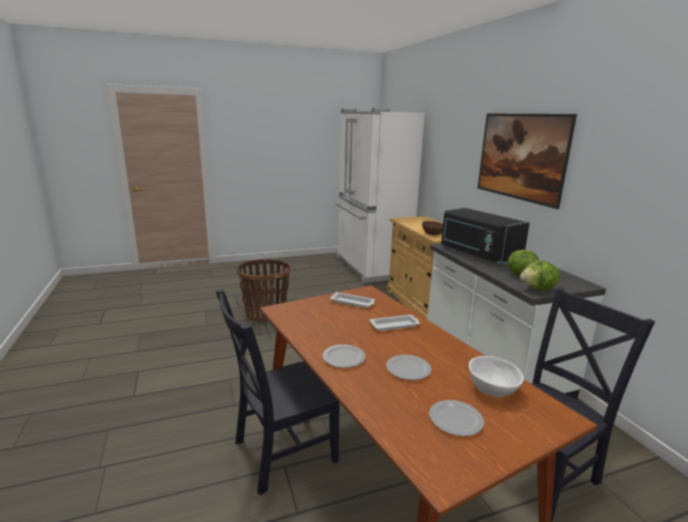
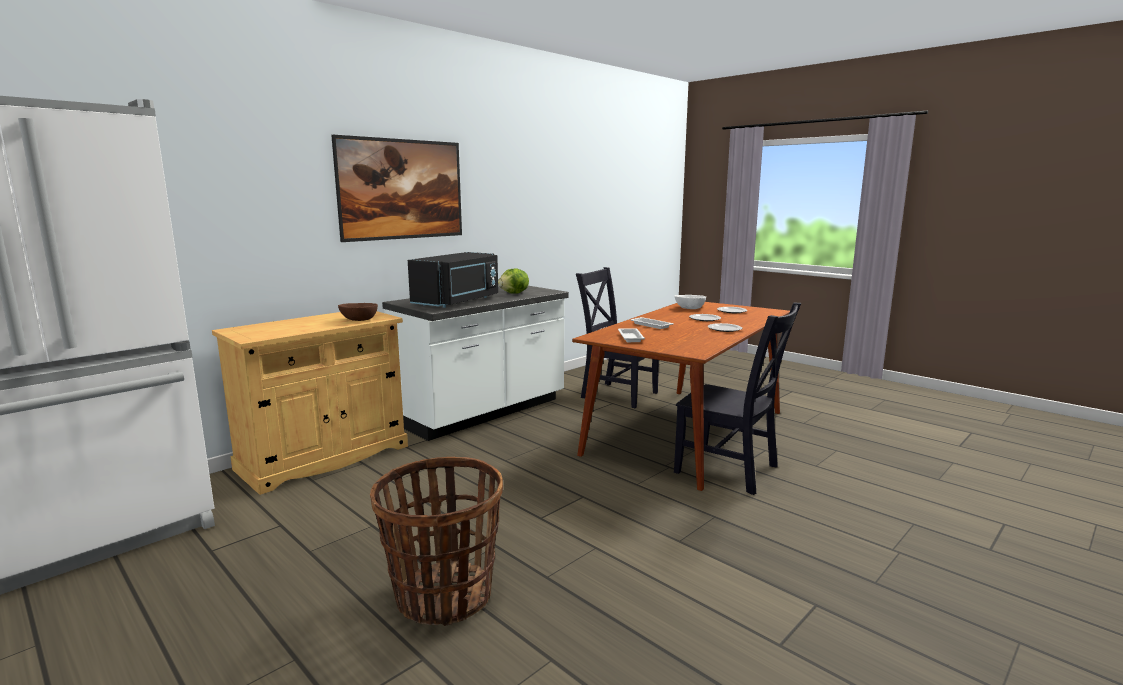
camera: 115 degrees left, 5 degrees down
(538, 289) = (545, 291): lettuce -> none

